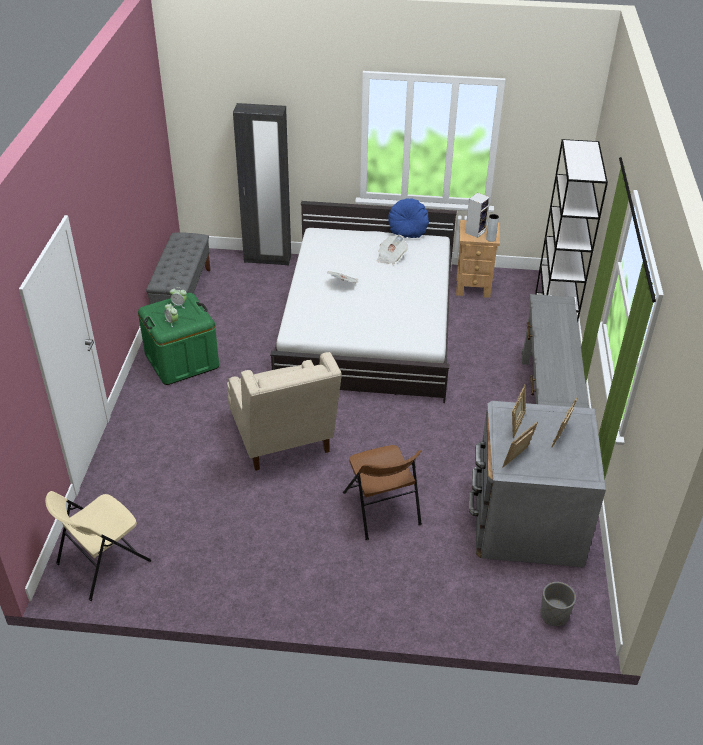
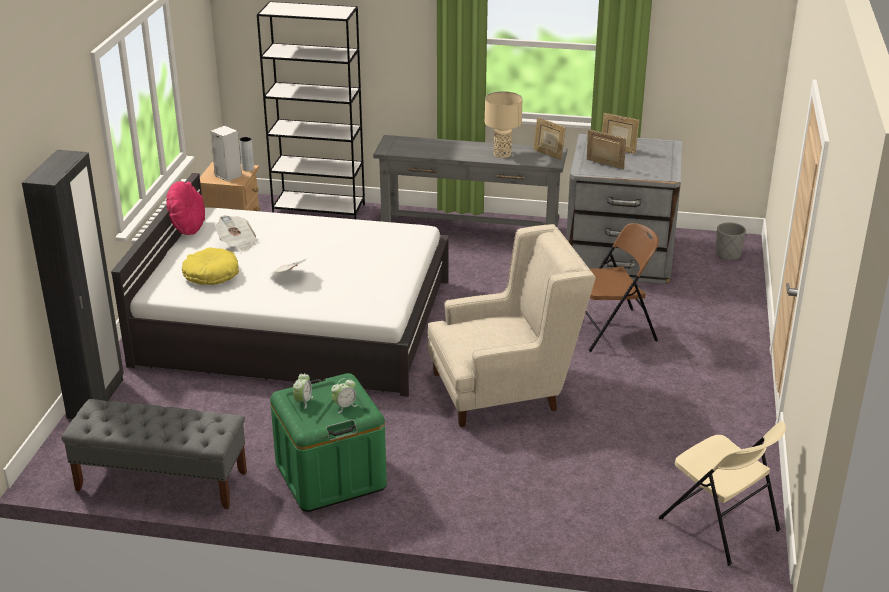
camera: 85 degrees left, 10 degrees down
(341, 251) = (211, 275): none -> yellow pillow
(407, 234) = (188, 229): blue pillow -> pink pillow
(517, 458) = (650, 169): picture frame -> picture frame (548, 154)
(556, 369) = (502, 154): none -> beige table lamp

